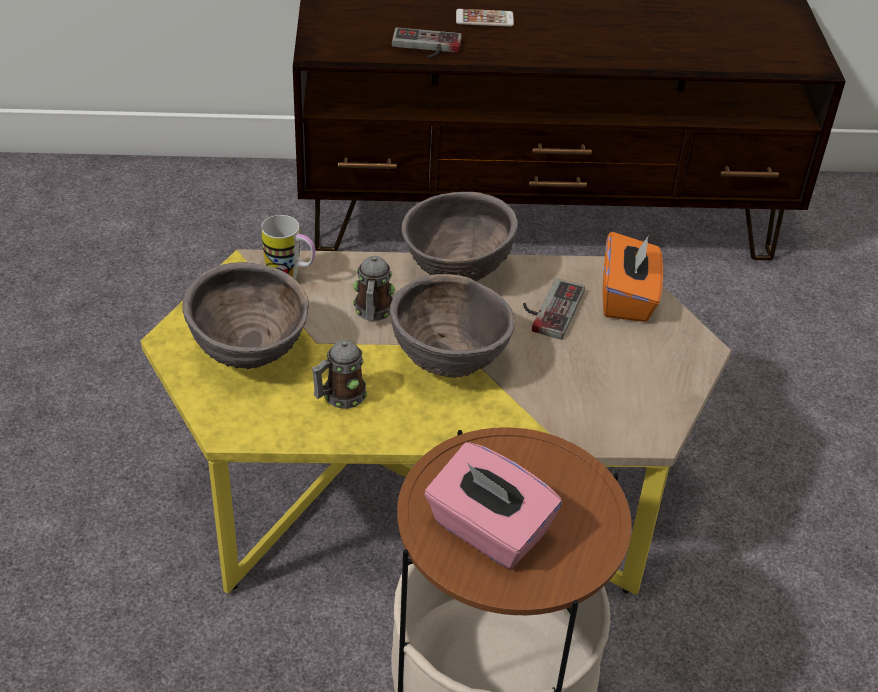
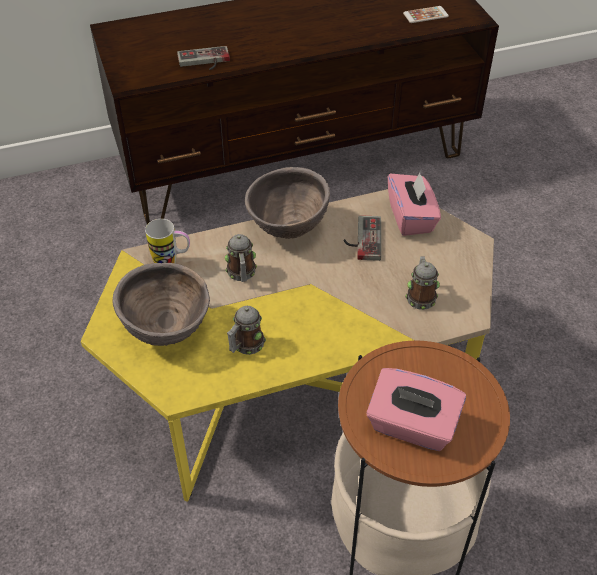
camera: 15 degrees left, 5 degrees up
(448, 364) = (311, 299): brown bowl -> none
(484, 19) = (236, 30): phone -> phone (425, 15)
(596, 395) = (420, 296): none -> mug
(627, 298) = (411, 217): orange tissue box -> pink tissue box

